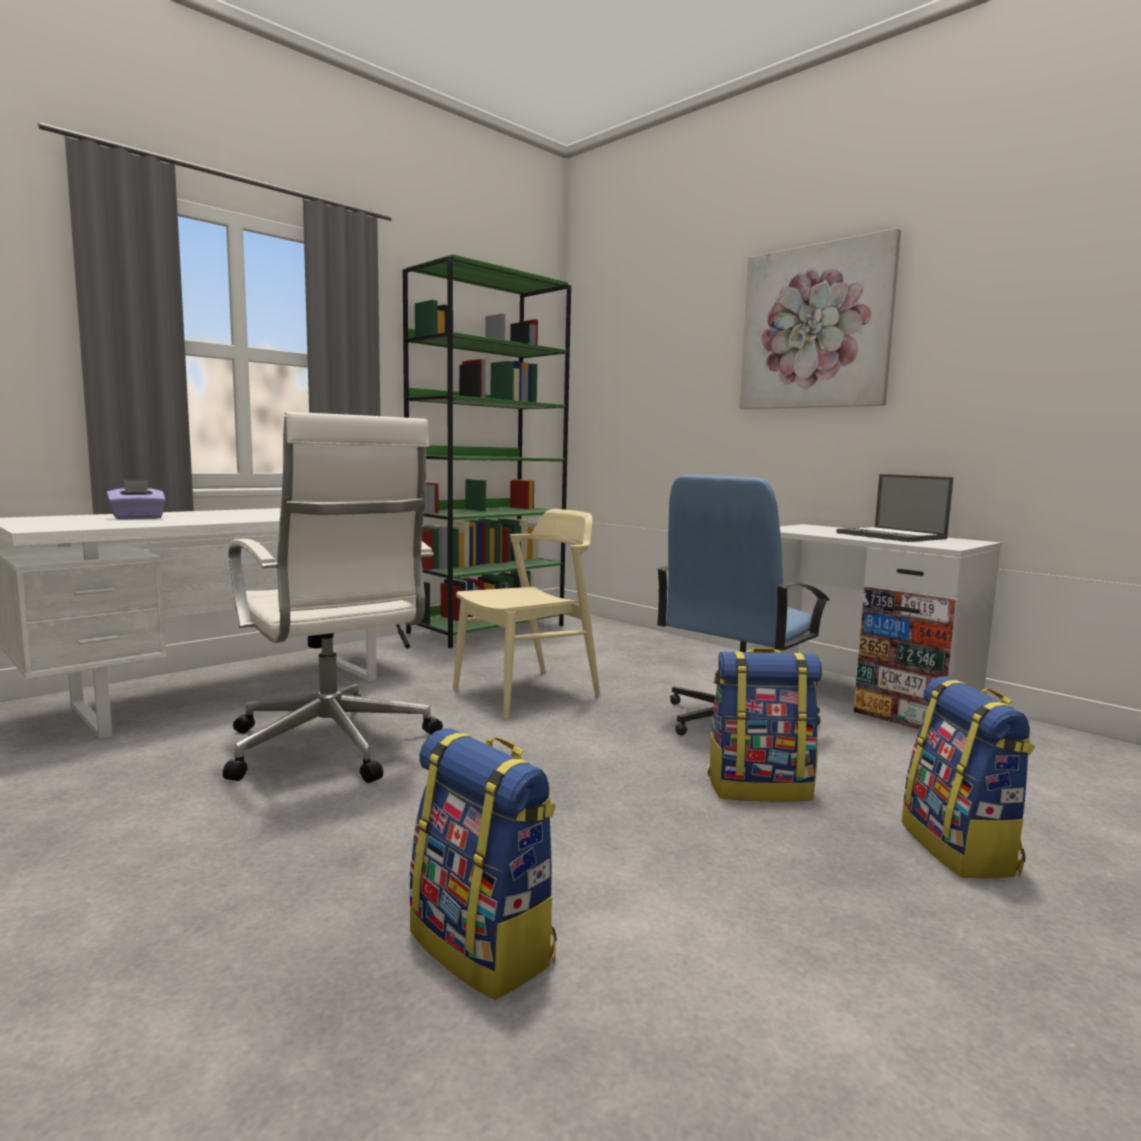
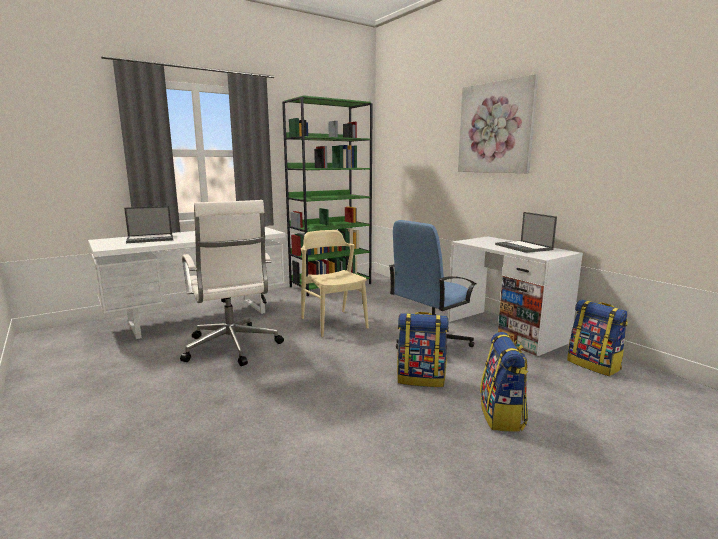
camera: 10 degrees right, 5 degrees up
(138, 518) = (151, 239): purple tissue box -> laptop
(484, 946) = (259, 442): backpack -> backpack (594, 365)
(527, 693) = (333, 323): beige chair -> beige chair turned 90 degrees counterclockwise

